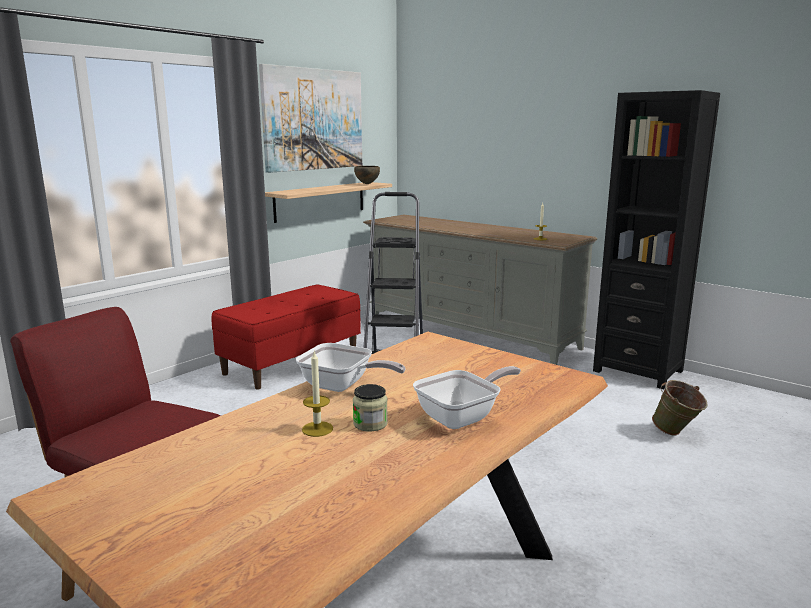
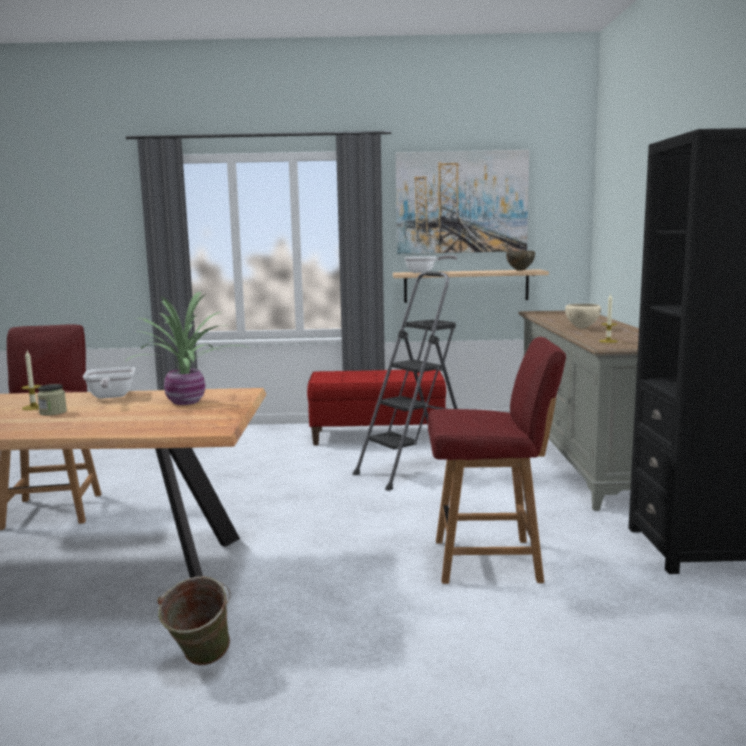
camera: 50 degrees right, 5 degrees down
(439, 364) = (188, 402): none -> potted plant
(463, 417) = (87, 423): frying pan -> frying pan (424, 272)
(478, 230) = (581, 328): none -> beige bowl
(591, 422) = (490, 560): none -> red chair
(676, 433) = (551, 607): green bucket -> green bucket (199, 663)

